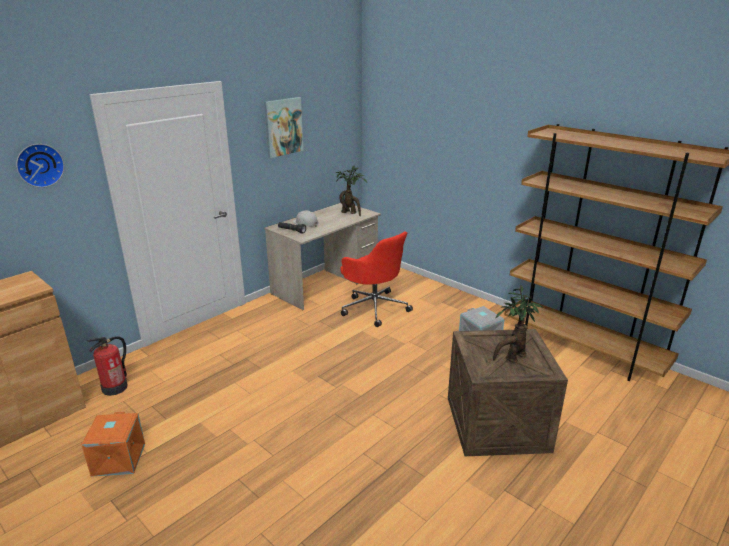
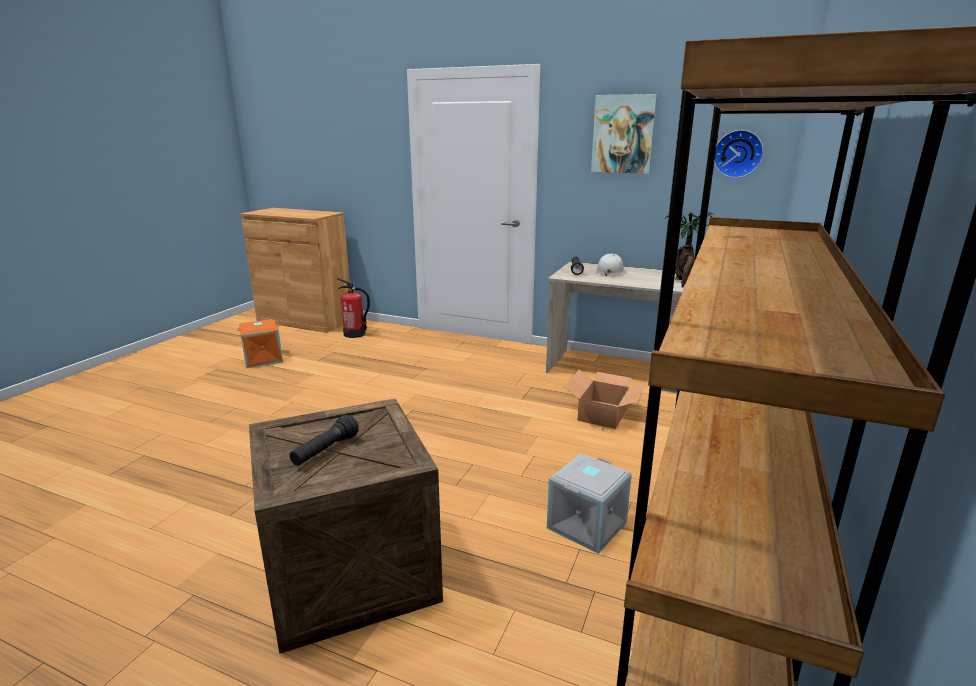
camera: 70 degrees right, 5 degrees down
(39, 165) = (364, 127): wall clock -> wall clock (738, 154)
(374, 307) = (602, 414): red office chair -> cardboard box
(512, 358) = (325, 451): potted plant -> black flashlight

